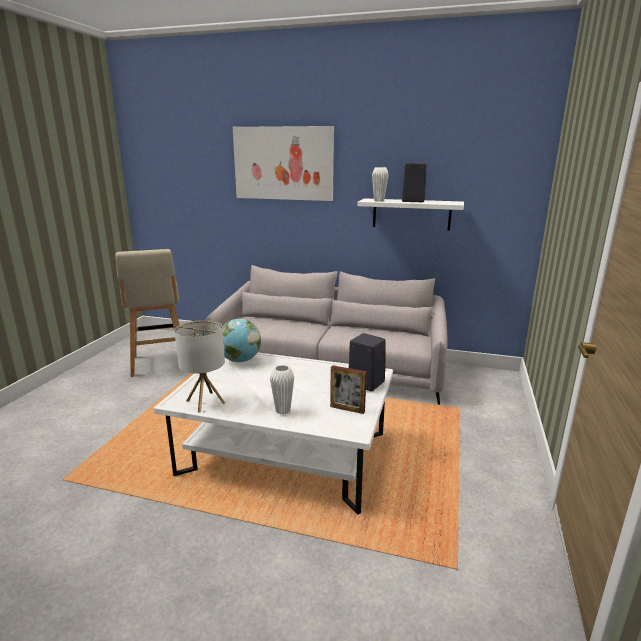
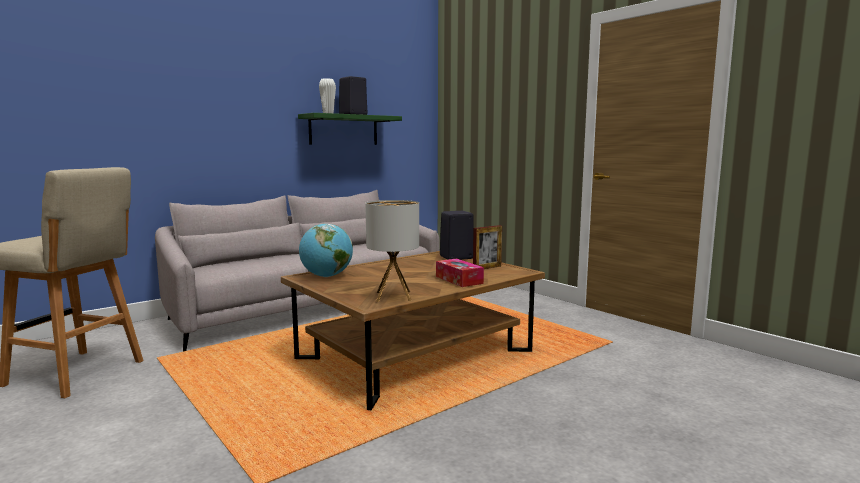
camera: 55 degrees left, 10 degrees down
(283, 163) = (199, 70): picture -> none
(283, 410) = (459, 280): white vase -> tissue box
(285, 453) = (415, 355): white coffee table -> brown coffee table
(411, 214) = (343, 130): white shelf -> green shelf

